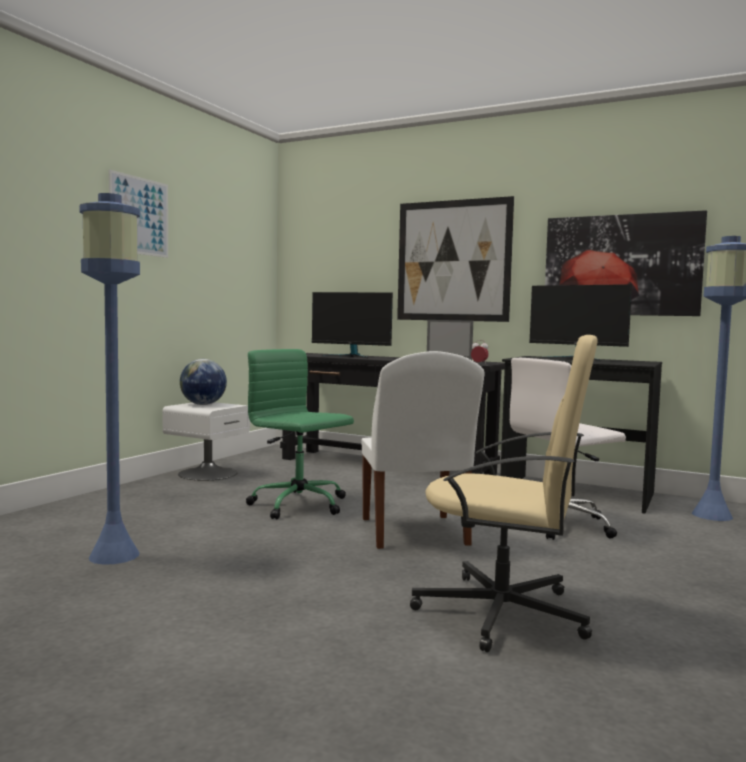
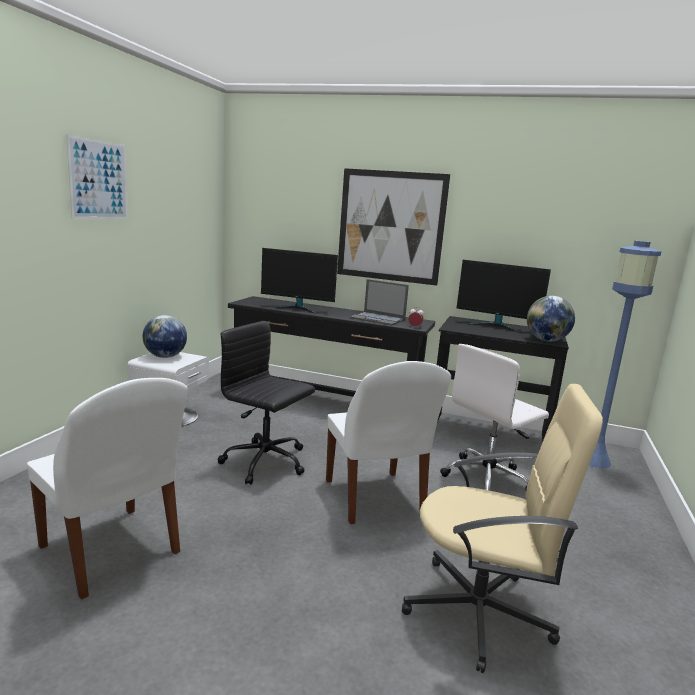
camera: 10 degrees left, 10 degrees up
(114, 556) = (111, 552): blue floor lamp -> white chair
(300, 505) = (266, 462): green office chair -> black office chair
(621, 265) = (538, 246): picture -> none
(630, 363) = (546, 340): none -> globe

